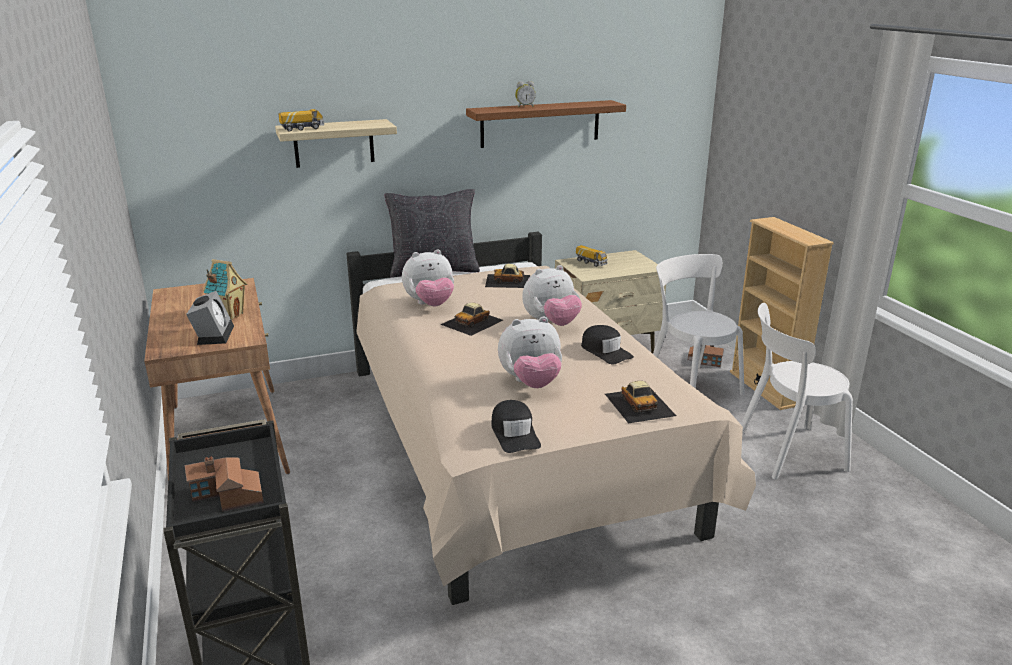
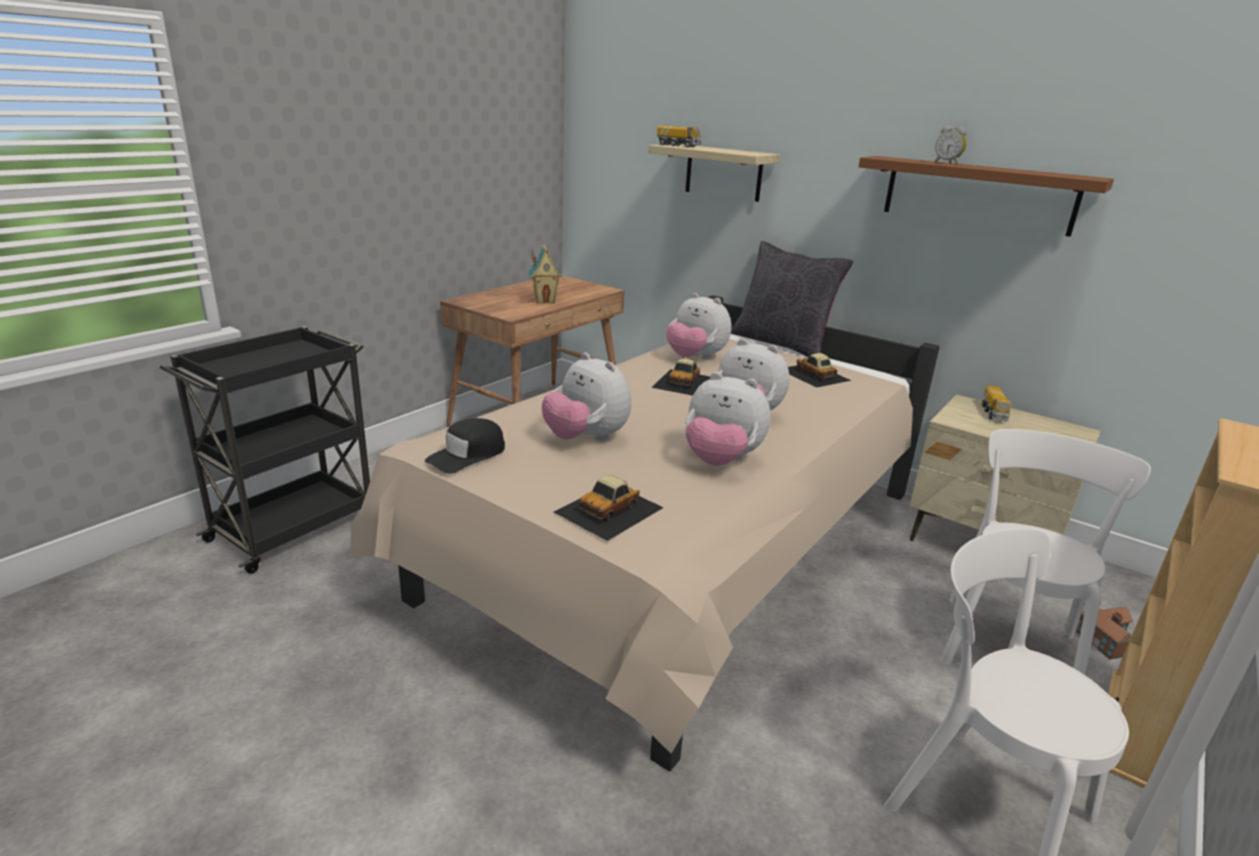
camera: 55 degrees right, 0 degrees up
(213, 334) = (505, 305): alarm clock -> none
(227, 495) = (247, 366): toy house -> none
(472, 322) = (685, 382): toy car -> toy car turned 75 degrees counterclockwise
(605, 351) = (720, 461): black cap -> plush toy

